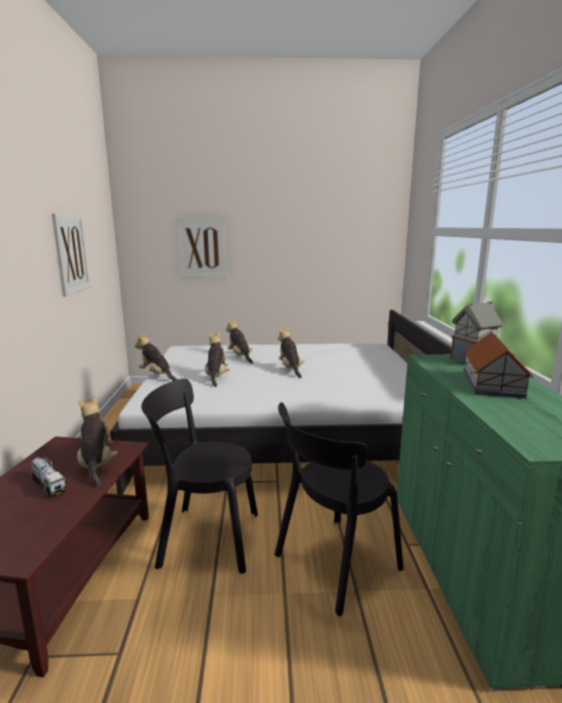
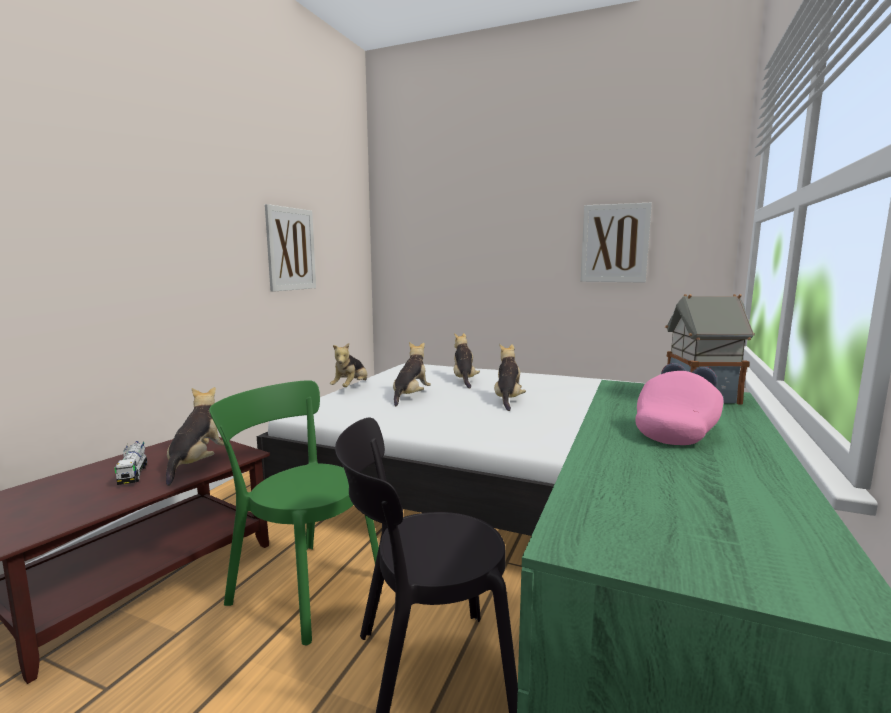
camera: 25 degrees right, 5 degrees down
(157, 375) = (351, 387): plush toy -> plush toy turned 135 degrees counterclockwise
(203, 248) = (458, 252): picture -> picture (614, 243)
(204, 538) = (302, 586): black chair -> green chair
(492, 384) = (677, 430): toy house -> pink cap

